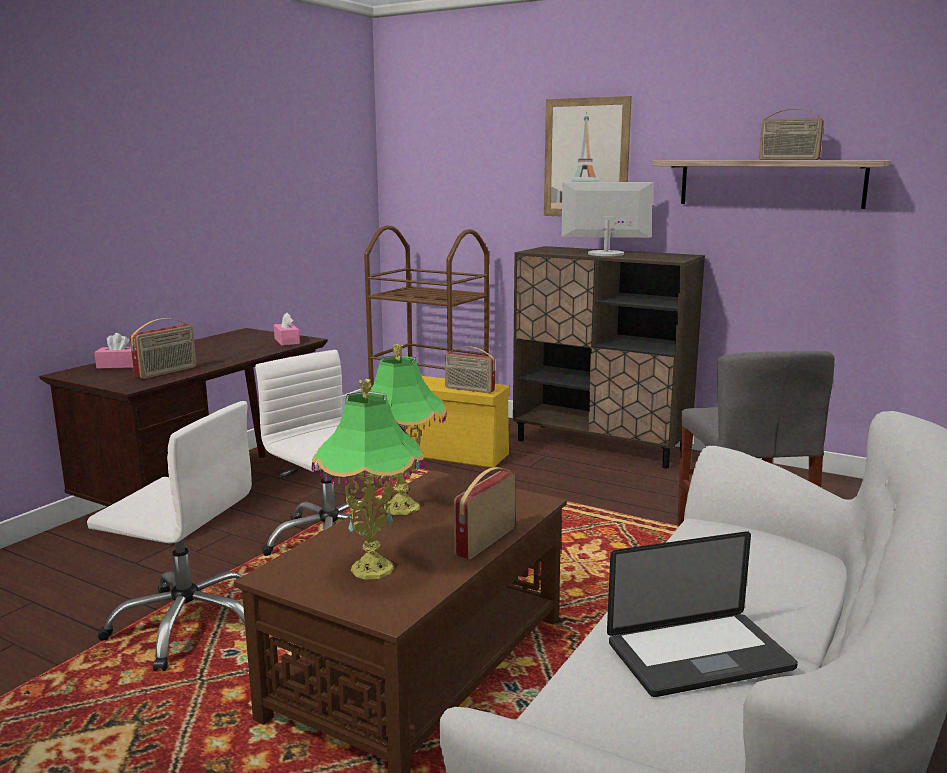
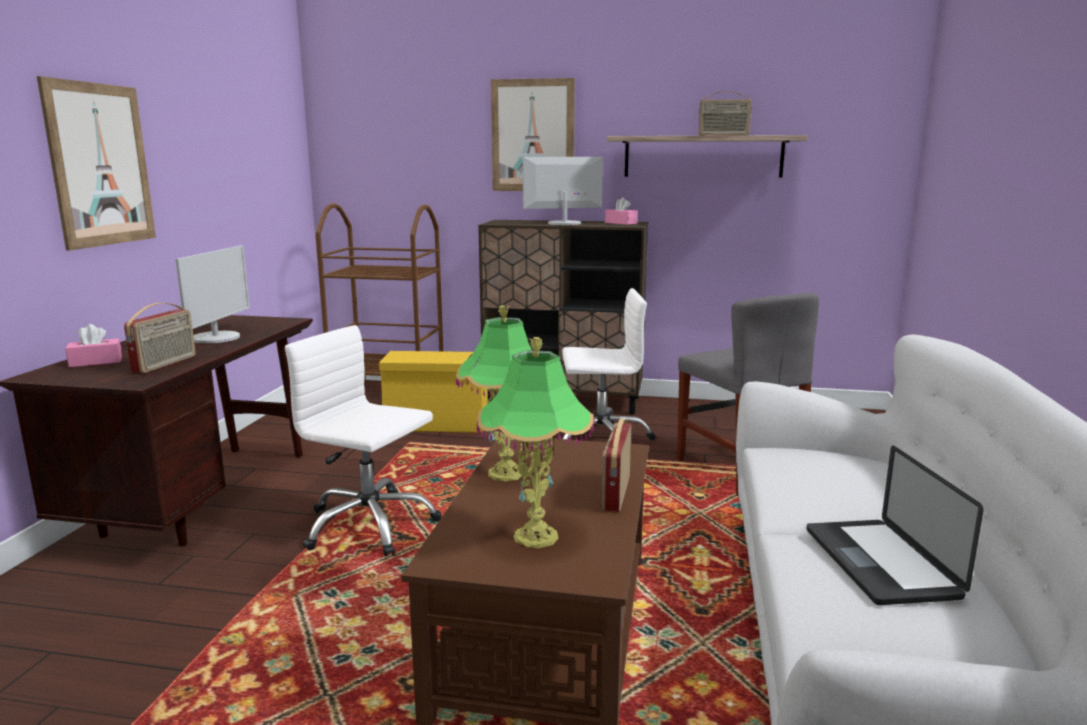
camera: 20 degrees left, 0 degrees up
(148, 194) = (100, 165): none -> picture
(189, 624) = (271, 638): white office chair -> white office chair (601, 439)
(229, 351) = (216, 338): none -> monitor
(287, 341) = (270, 323): pink tissue box -> pink tissue box (621, 223)
(469, 389) = (453, 359): radio -> none
(699, 656) = (880, 563): laptop -> laptop turned 120 degrees clockwise

